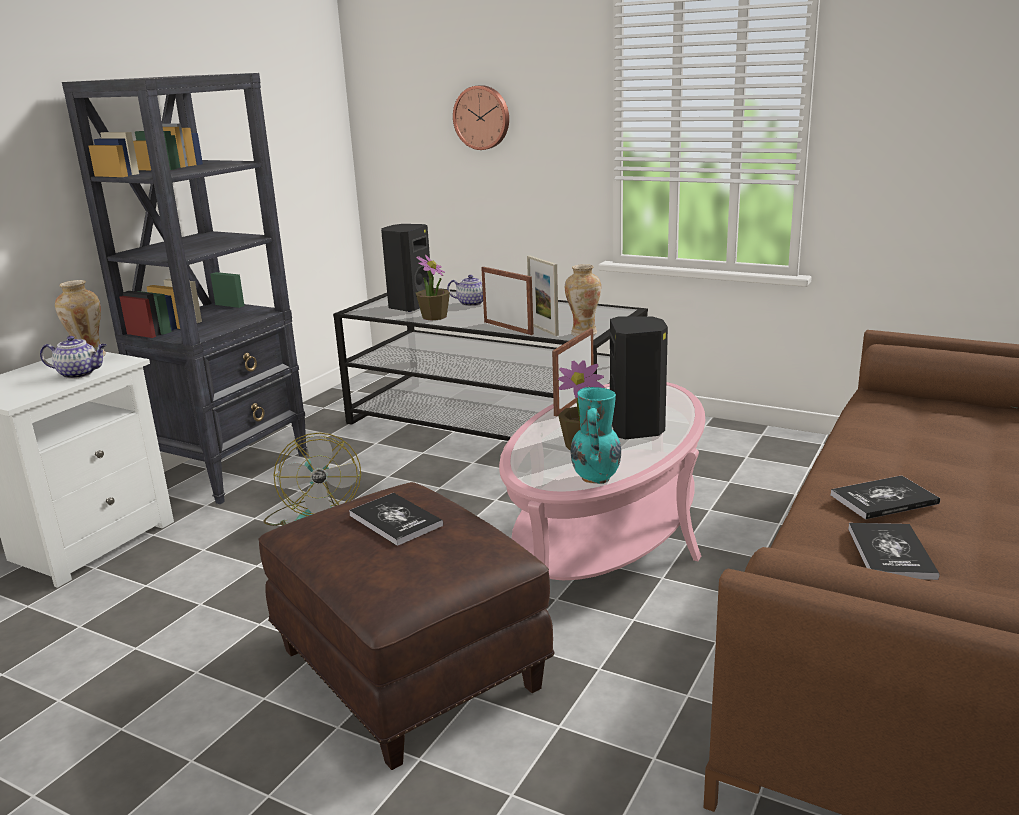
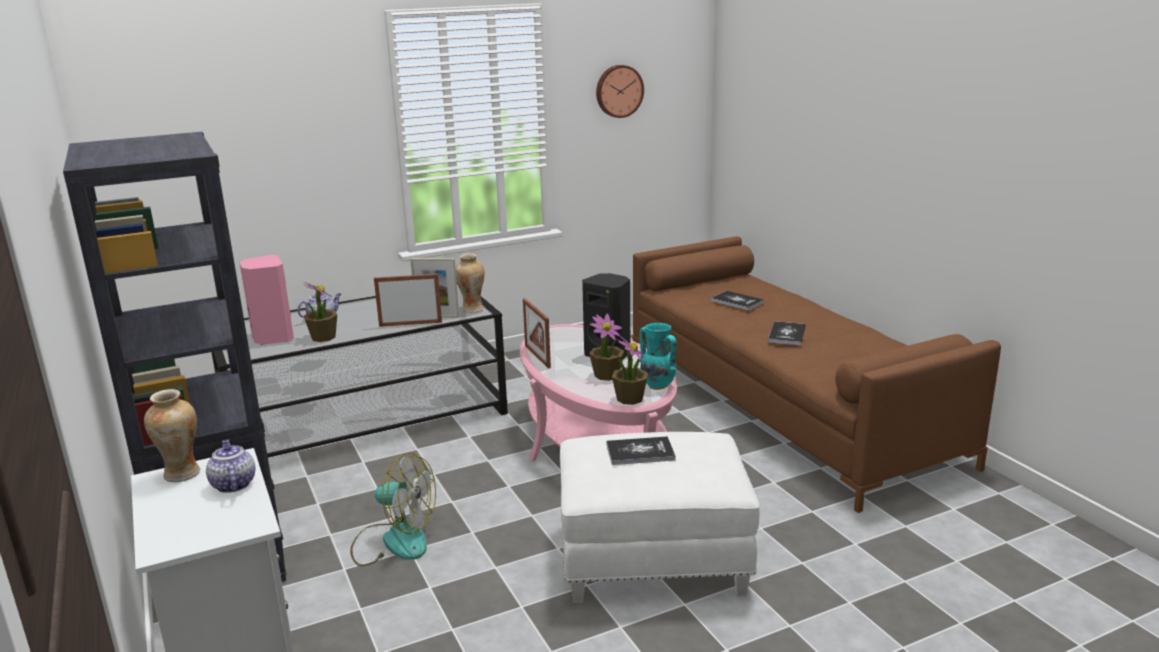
camera: 55 degrees left, 0 degrees up
(80, 374) = (233, 484): teapot -> teapot turned 60 degrees counterclockwise
(409, 306) = (272, 338): black speaker -> pink speaker
(412, 669) = (654, 558): brown ottoman -> white ottoman
(482, 117) = (262, 144): wall clock -> wall clock (618, 91)
(539, 475) = (630, 398): none -> potted plant
(891, 553) = (834, 353): book -> book (737, 301)

